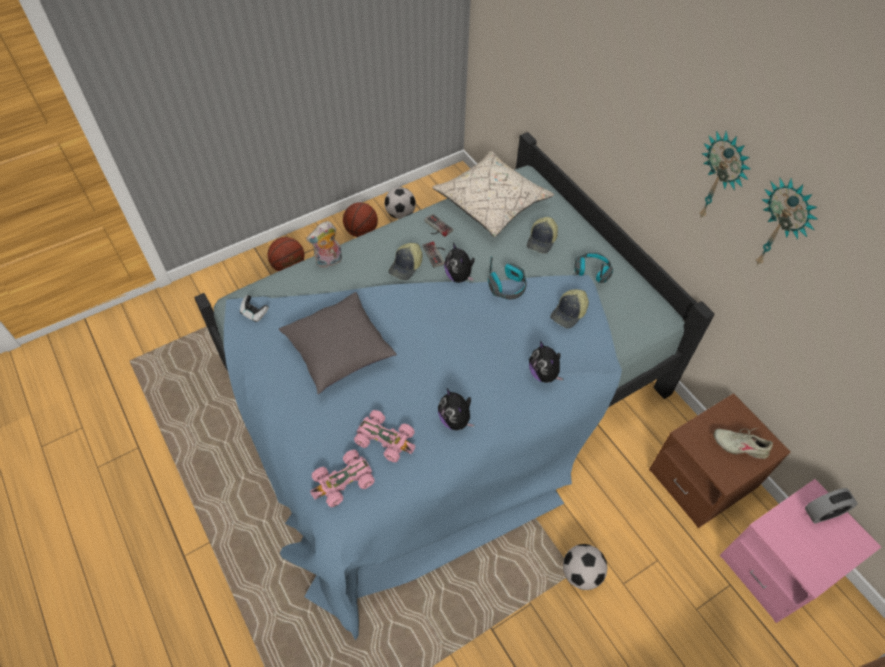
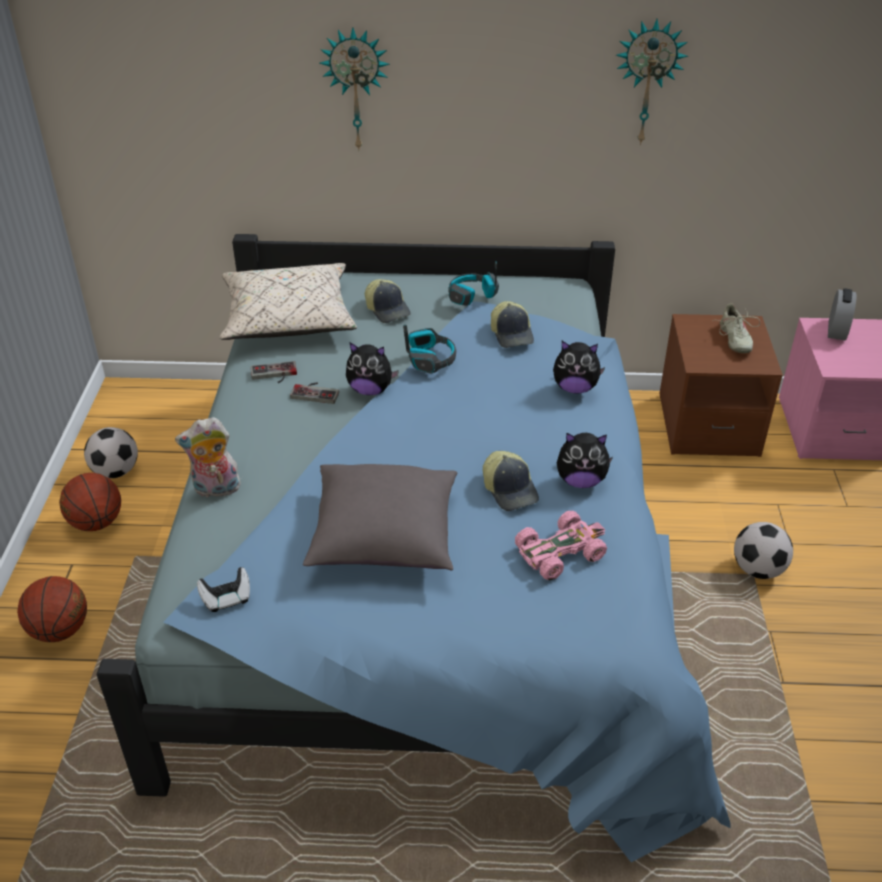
camera: 55 degrees left, 15 degrees down
(329, 262) = (215, 490): plush toy -> plush toy turned 75 degrees clockwise
(343, 482) = (594, 620): pink toy car -> none
(406, 266) = (306, 424): cap -> cap (510, 489)
(720, 178) = (554, 84): wall clock -> wall clock (356, 89)
(740, 445) = (734, 339): beige shoe -> beige shoe turned 60 degrees counterclockwise

